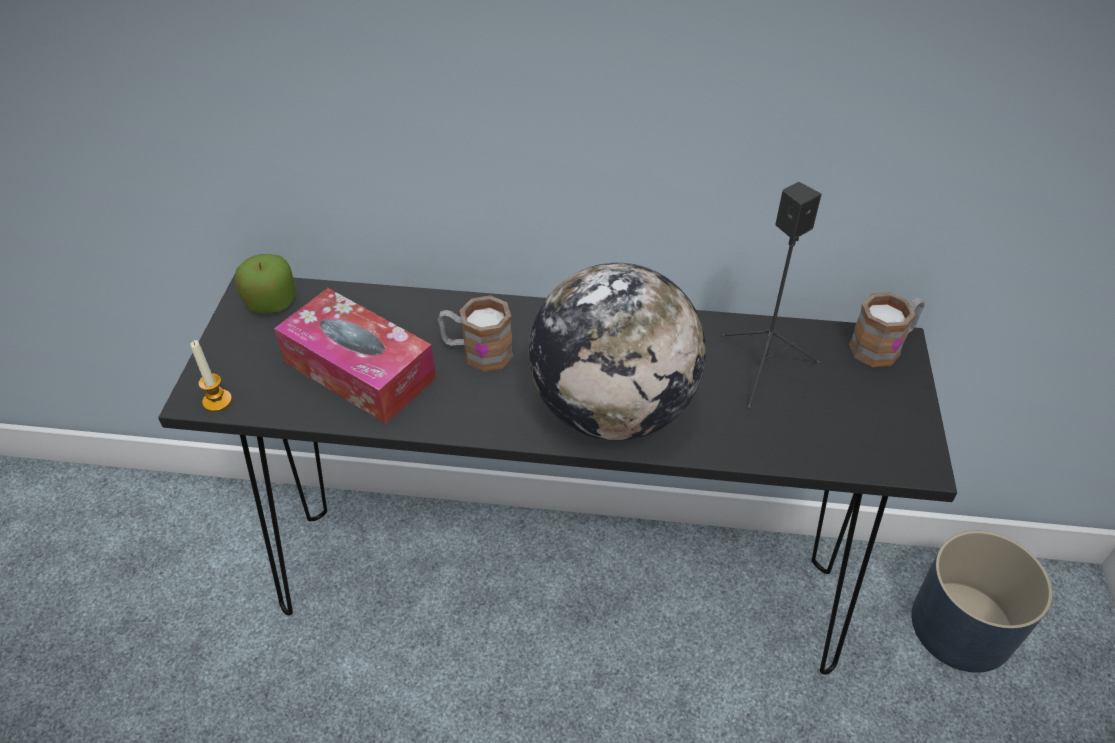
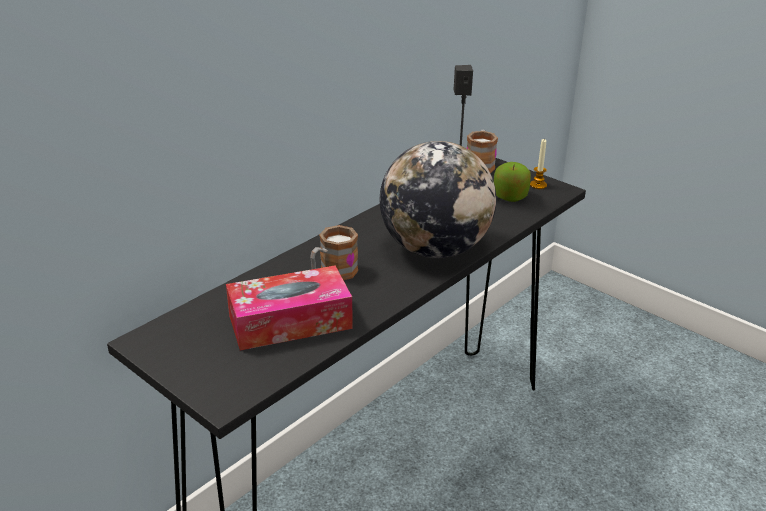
camera: 55 degrees left, 15 degrees down
(217, 401) = (240, 393): candle -> candle (538, 185)
(271, 302) = (167, 336): apple -> apple (510, 196)
(962, 626) = (546, 329): blue planter -> none

